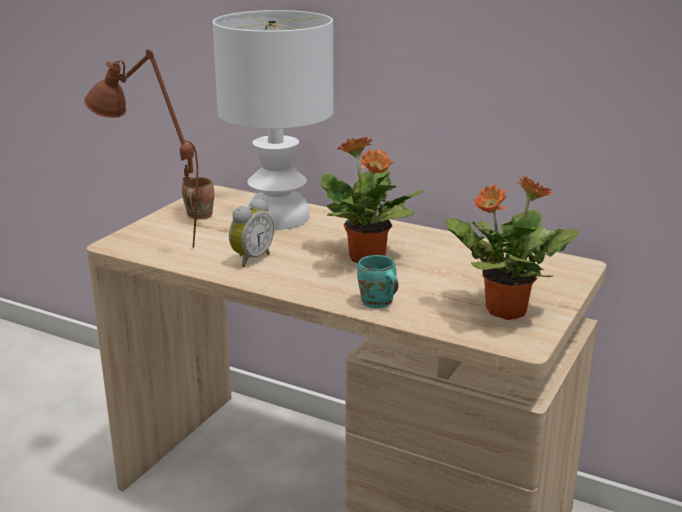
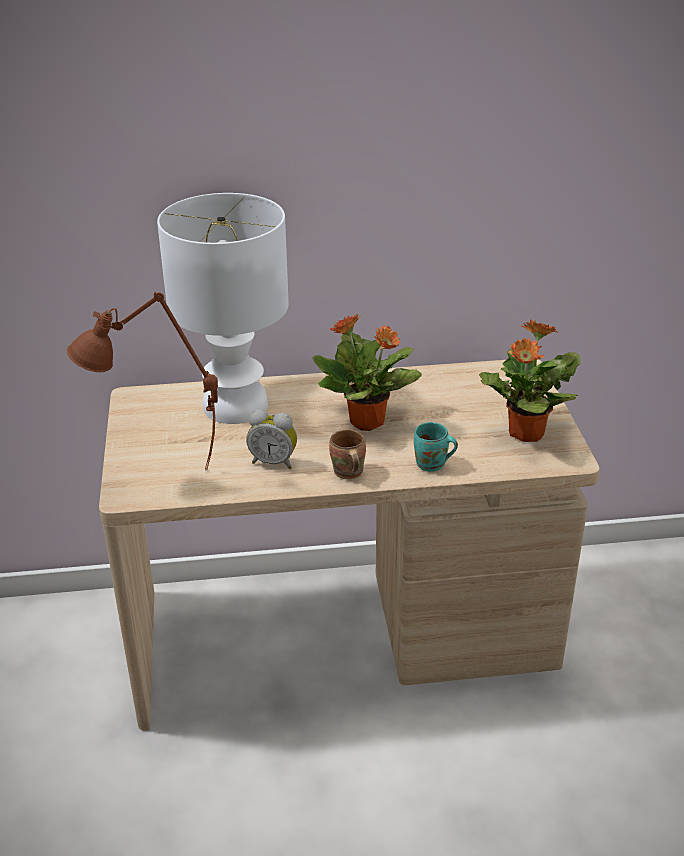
camera: 35 degrees left, 10 degrees up
(197, 216) = (157, 432): brown mug -> brown mug (347, 473)
(250, 259) = (274, 462): alarm clock -> alarm clock turned 105 degrees clockwise

